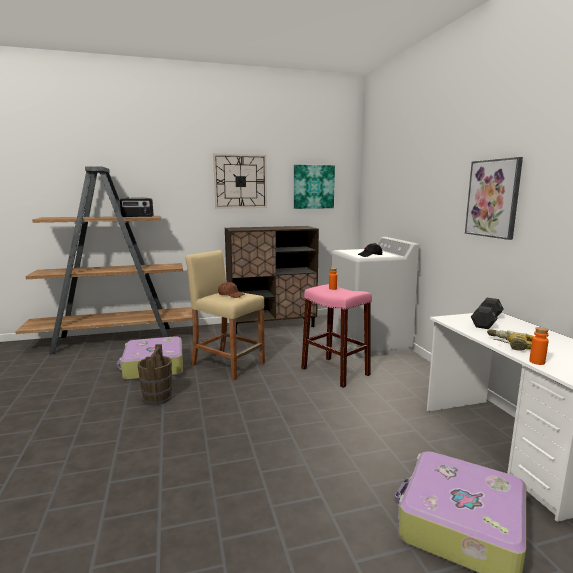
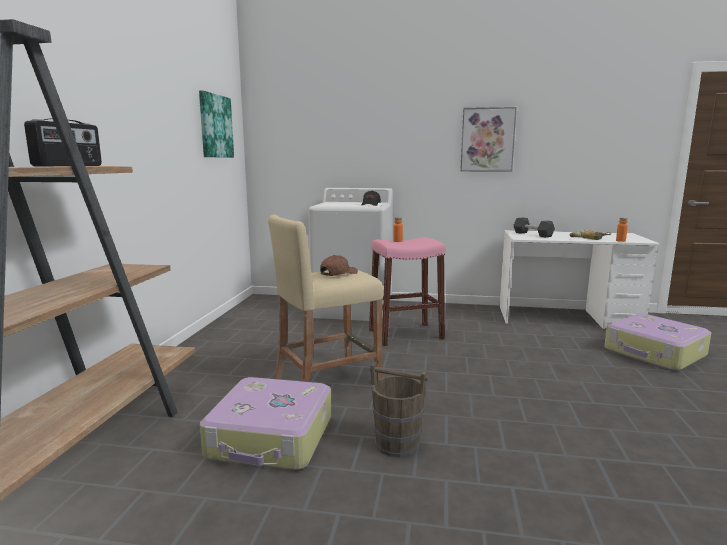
camera: 65 degrees left, 0 degrees up
(240, 181) = (153, 108): wall clock -> none
(272, 325) = (224, 334): brown cabinet -> none

